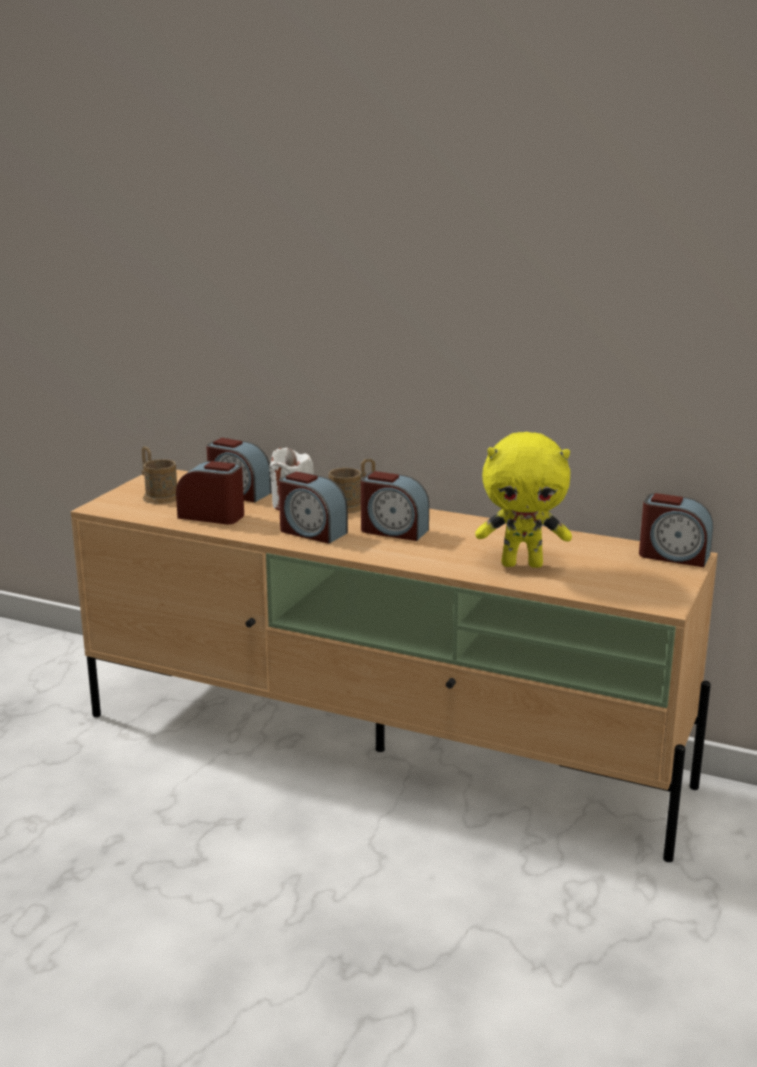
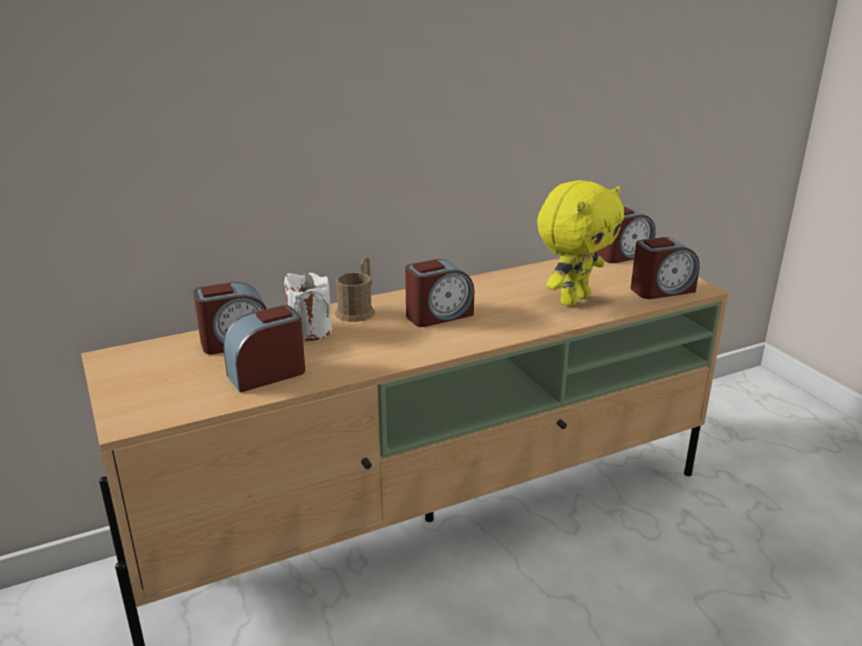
camera: 50 degrees left, 5 degrees up
(158, 495) = (162, 380): brown mug -> none
(312, 532) = (386, 346): alarm clock -> alarm clock (661, 290)

